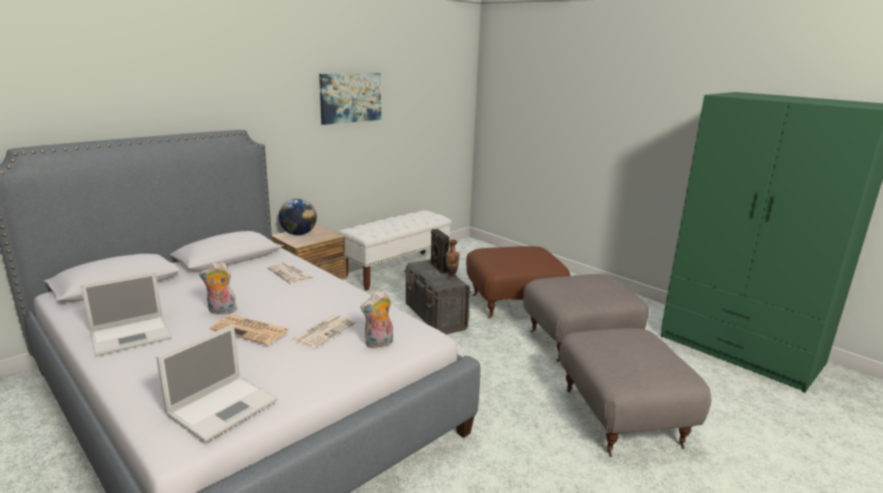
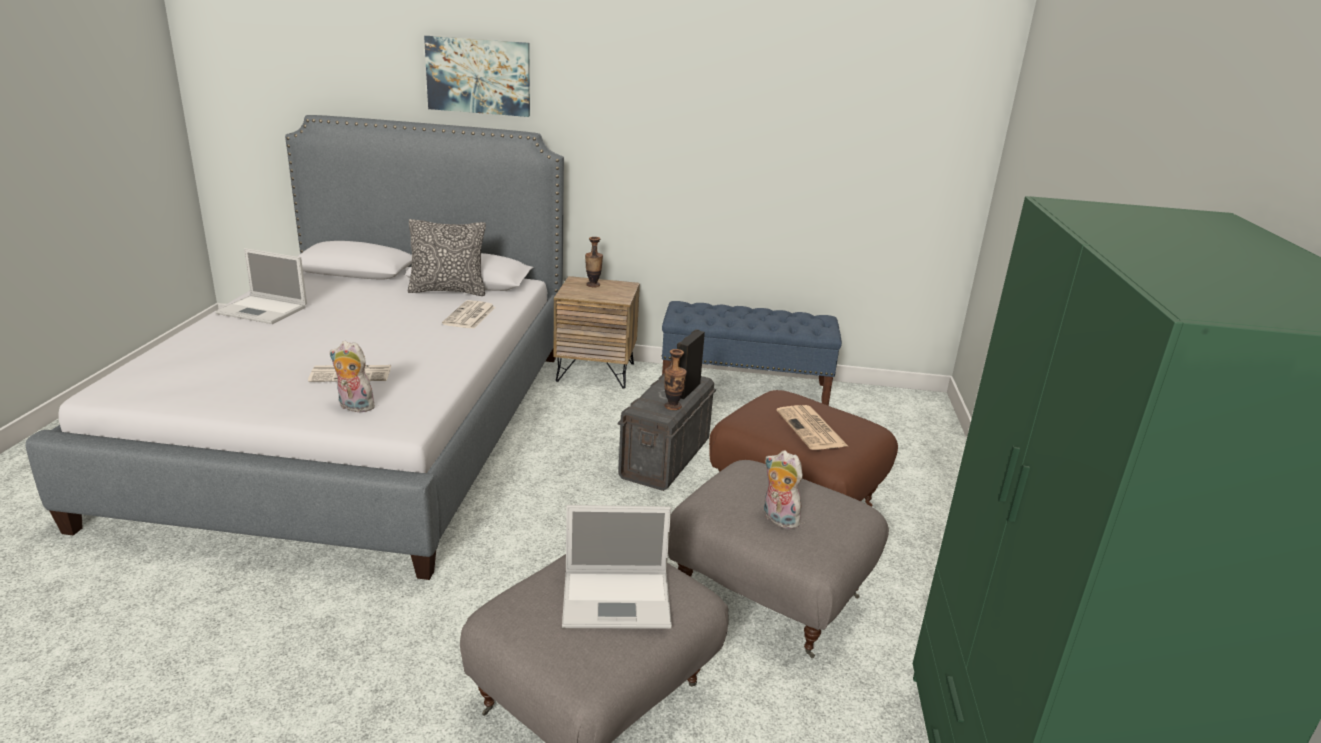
camera: 50 degrees right, 5 degrees up
(221, 311) = (345, 321): plush toy -> plush toy (778, 519)
(224, 406) = (166, 384): laptop -> laptop (619, 599)
(233, 268) = (448, 291): none -> pillow
(251, 330) = (319, 345): newspaper -> newspaper (812, 429)
(299, 234) = (593, 285): globe -> vase
(350, 97) = (718, 113): picture -> picture (478, 76)
(397, 270) = (745, 388): white bench -> blue bench

